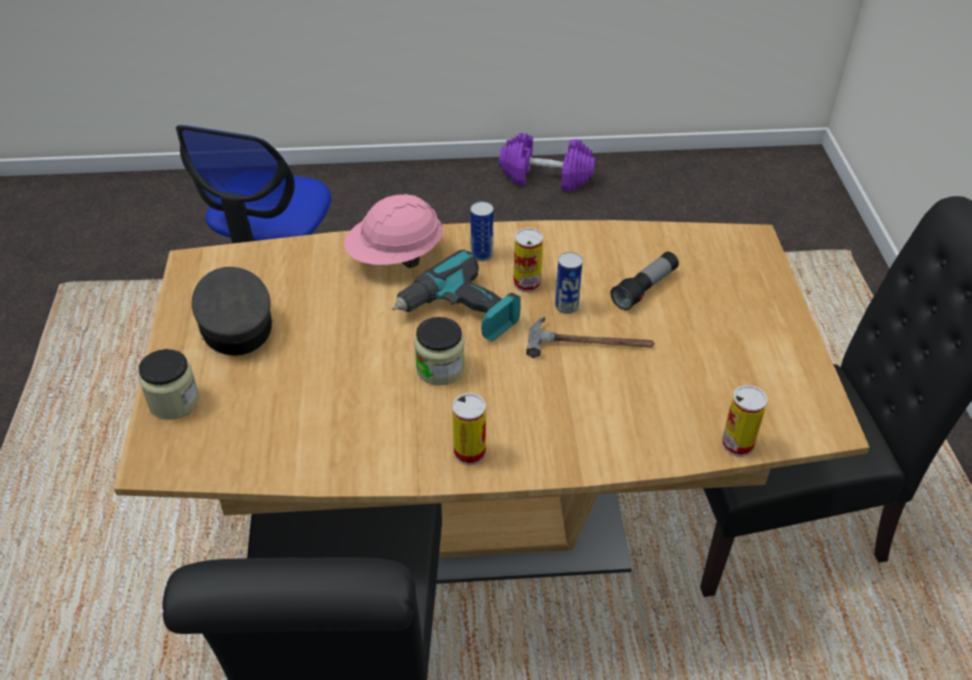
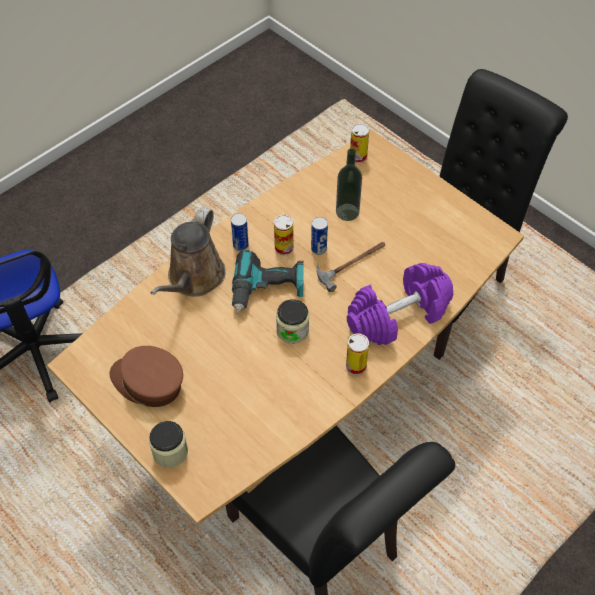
camera: 40 degrees left, 10 degrees up
(234, 323) = (148, 383): grey cap -> brown cap
(395, 257) = (194, 279): pink hard hat -> brown watering can
(545, 177) = (119, 149): purple dumbbell -> purple dumbbell (398, 316)
(645, 289) = (347, 212): flashlight -> bottle
(737, 444) = (470, 273): can -> can (358, 156)

